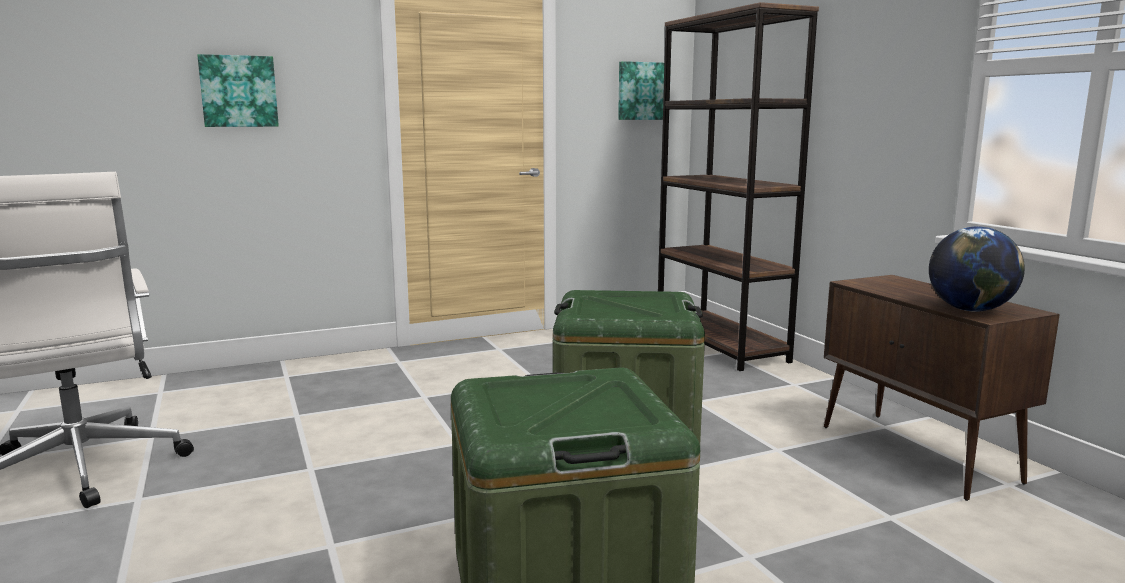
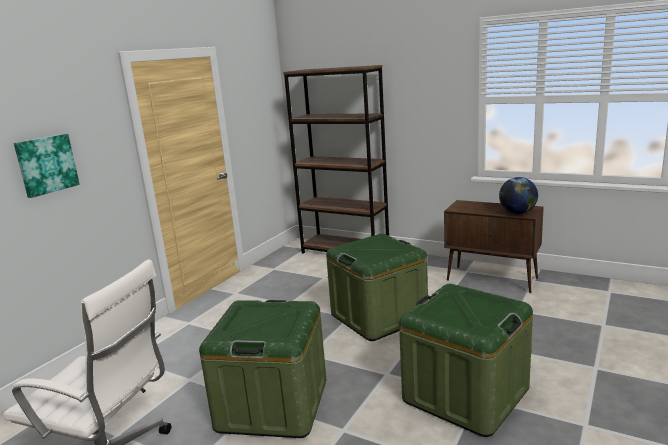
camera: 35 degrees left, 5 degrees up
(318, 477) = (273, 404): none -> green storage box
(643, 91) = (264, 111): picture -> none

